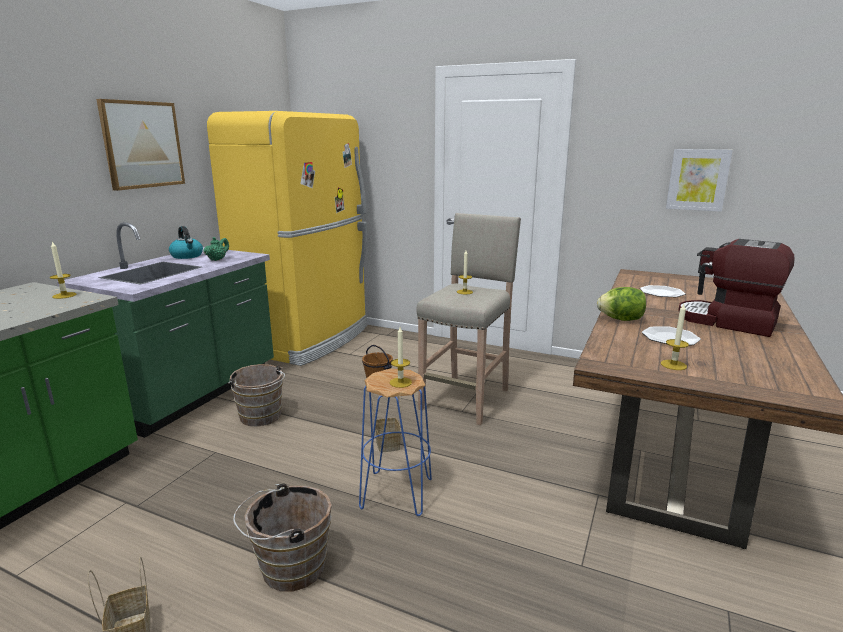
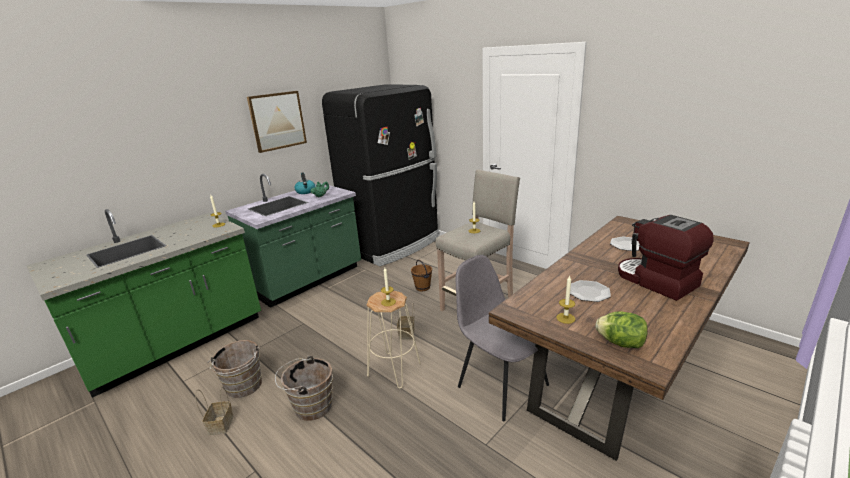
camera: 20 degrees right, 5 degrees up
(261, 417) = (339, 303): brown bucket -> brown bucket (243, 387)
(307, 339) = (394, 244): yellow fridge -> black fridge
(397, 493) = (394, 370): blue stool -> beige stool
(553, 486) = (501, 384): none -> grey chair
(621, 319) = (566, 270): lettuce -> lettuce (620, 343)
(697, 179) = (685, 146): picture -> none

